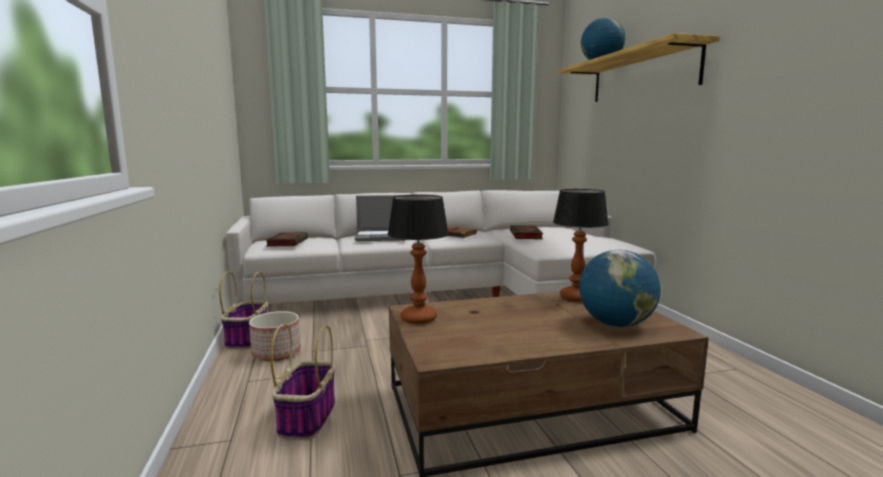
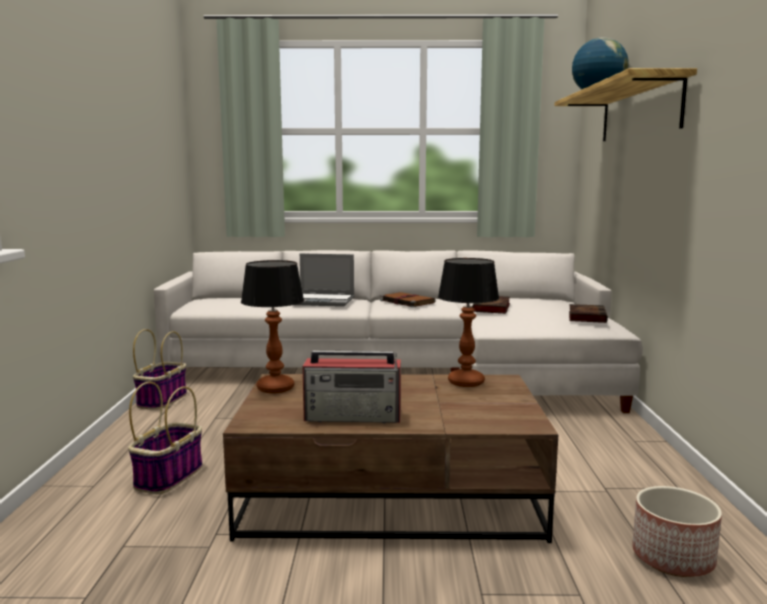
camera: 15 degrees right, 0 degrees up
(276, 353) = (180, 416): planter -> planter (673, 559)
(287, 242) = (220, 302): book -> book (586, 317)
(524, 340) = (354, 417): none -> radio
(616, 324) = (472, 412): globe -> none

